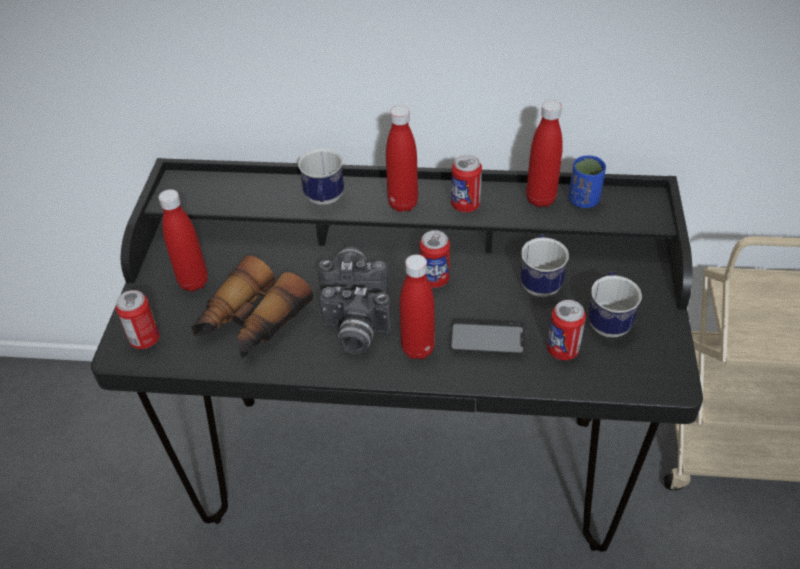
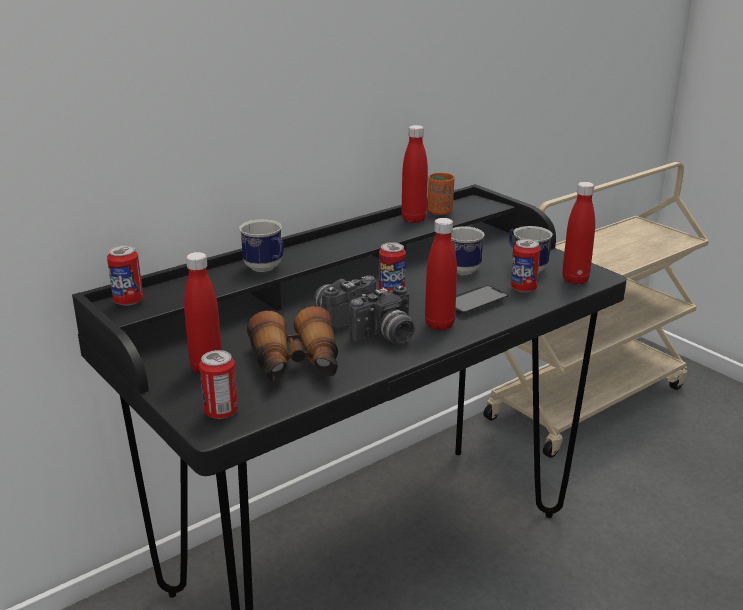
camera: 45 degrees left, 20 degrees down
(403, 204) = (328, 250): red bottle -> red bottle (575, 280)
(465, 205) = (372, 236): can -> can (128, 301)
(583, 200) = (440, 211): blue cup -> orange cup

